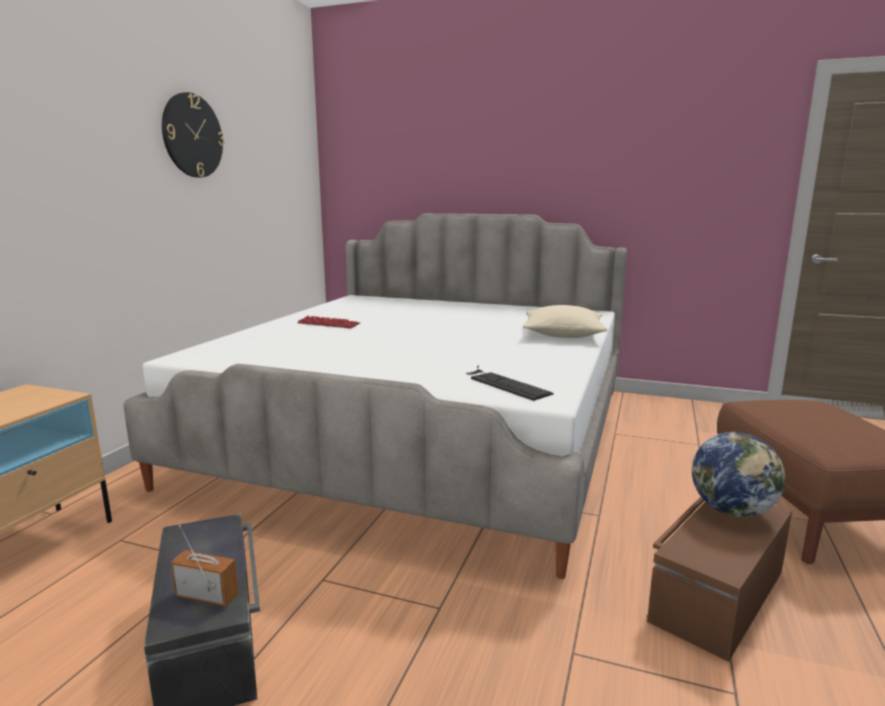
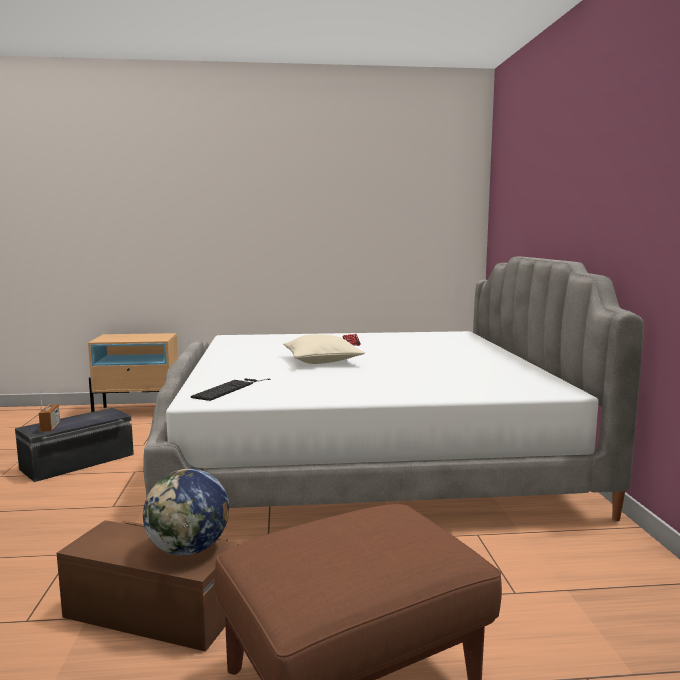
camera: 65 degrees right, 5 degrees down
(192, 135) = (324, 195): wall clock -> none
(563, 334) = (423, 389): beige pillow -> beige pillow (322, 361)

